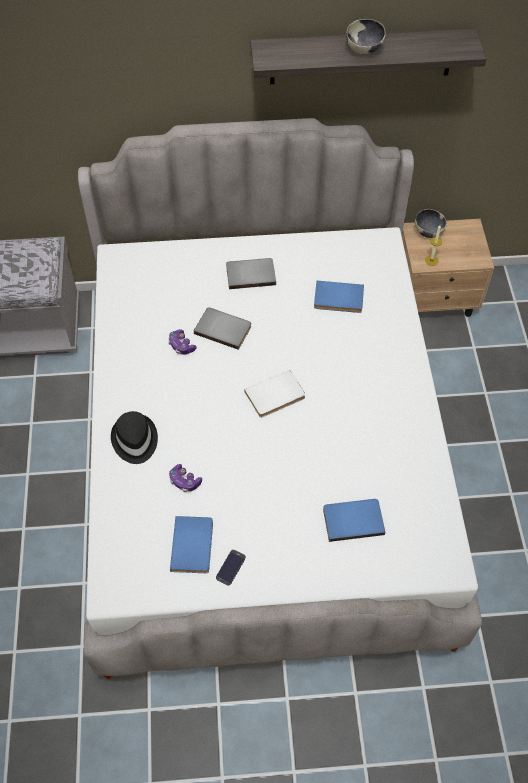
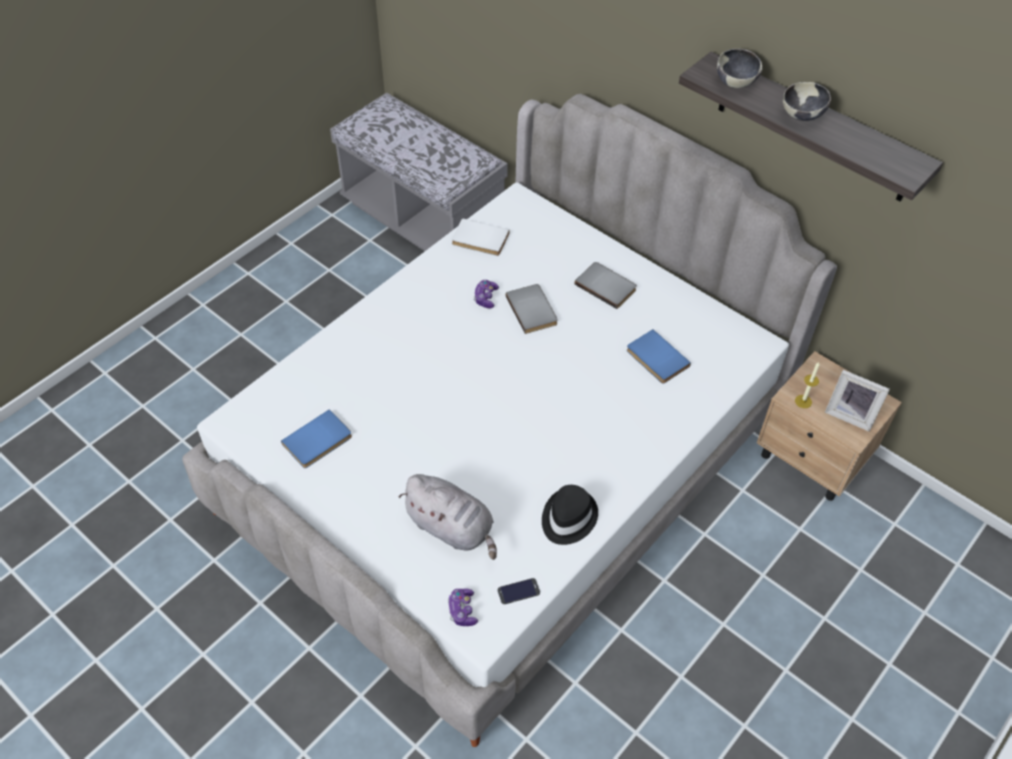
camera: 45 degrees right, 5 degrees down
(134, 440) = (370, 336): black hat -> black hat (568, 518)
(184, 481) = (368, 393): game controller -> game controller (462, 610)
(231, 567) = (323, 479): phone -> phone (518, 591)
(276, 396) = (509, 390): white book -> white book (479, 240)
(353, 519) = (452, 528): blue book -> grey plush toy
(428, 232) = (831, 376): bowl -> bowl (735, 82)
(464, 248) = (850, 415): none -> picture frame

